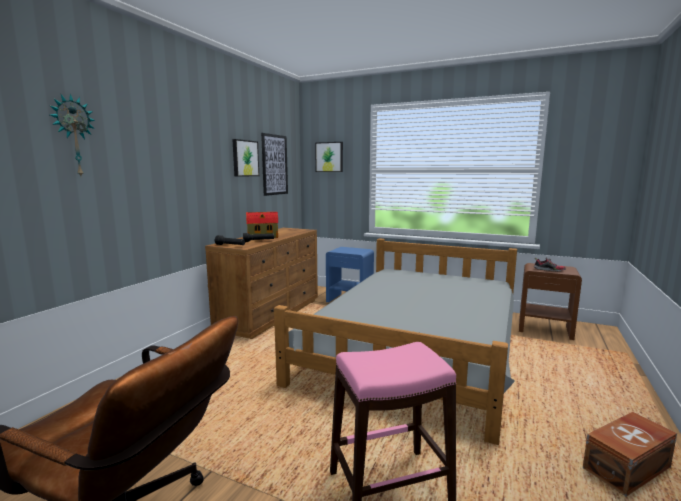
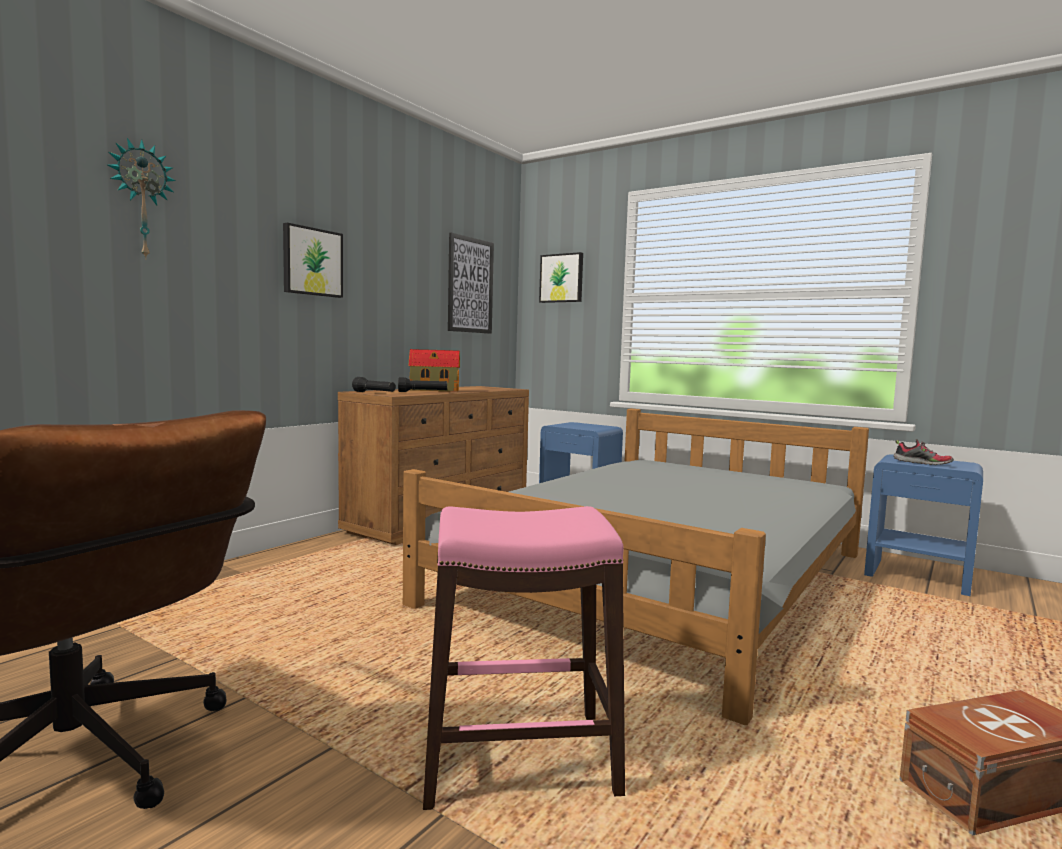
camera: 10 degrees right, 5 degrees down
(245, 158) = (418, 268): picture -> picture (312, 262)
(545, 329) = (919, 576): brown nightstand -> blue nightstand

